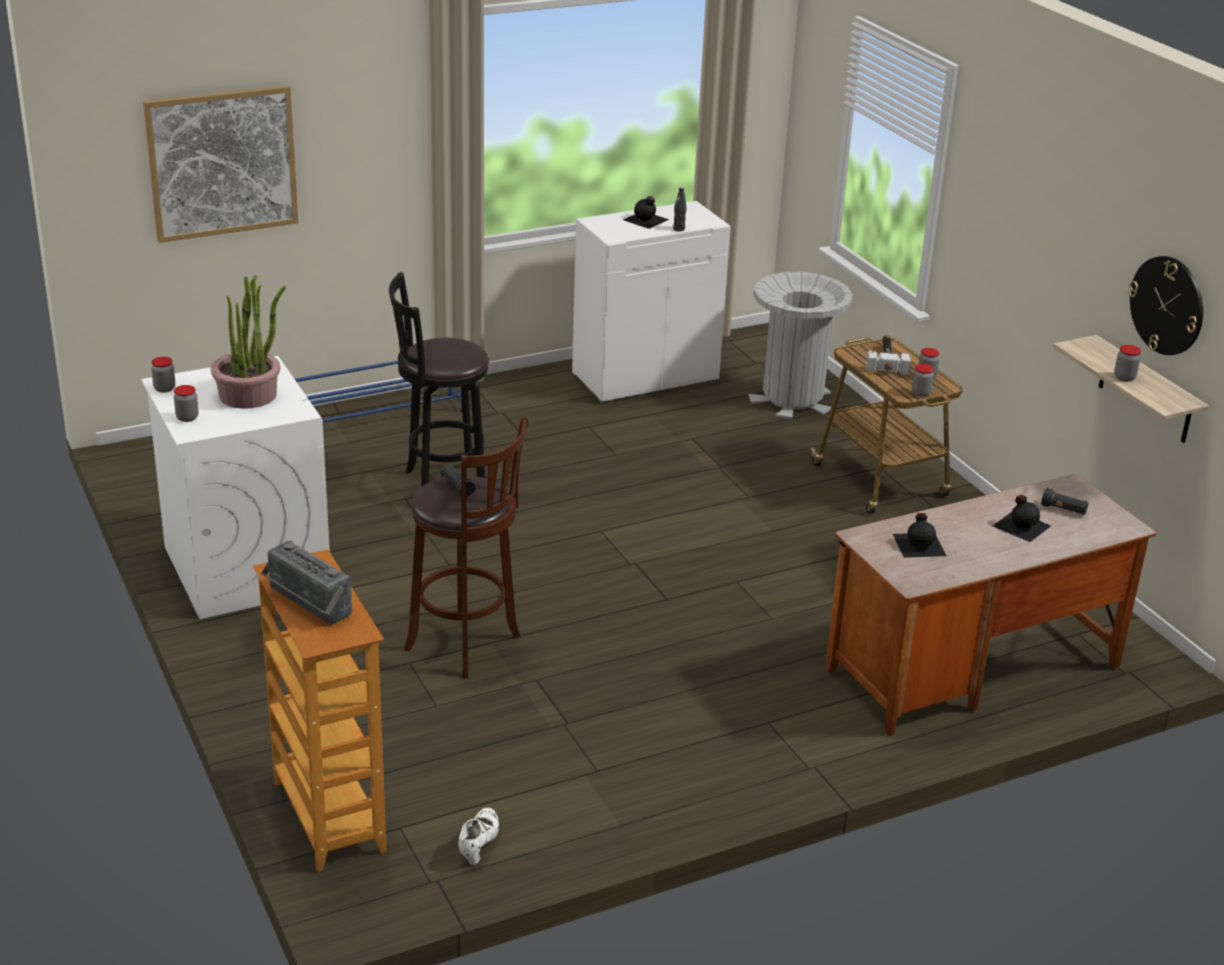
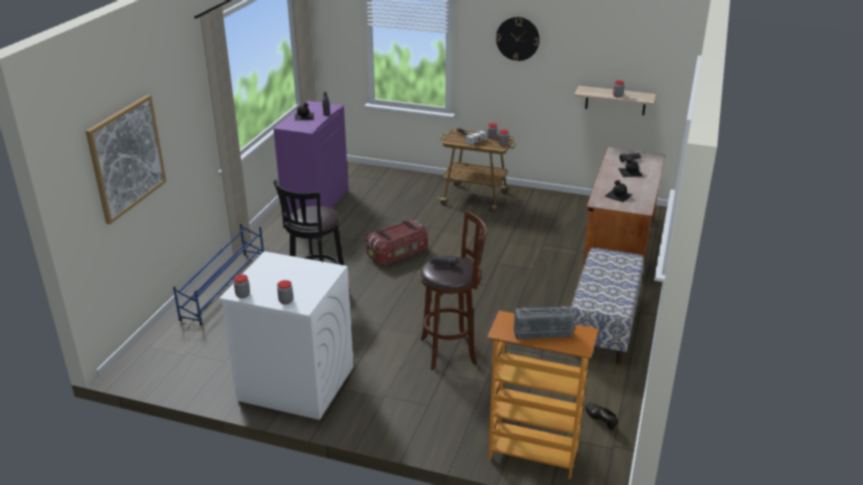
camera: 45 degrees left, 0 degrees up
(248, 395) = (291, 275): potted plant -> none
(478, 844) = (600, 421): white shoe -> black shoe
(627, 495) = (398, 254): none -> storage box
(645, 377) = (315, 203): white cabinet -> purple cabinet
(718, 749) = (603, 327): none -> bench
(792, 398) = (388, 183): grey trash can -> none
(1167, 305) = (622, 58): wall clock -> wall clock (517, 38)

